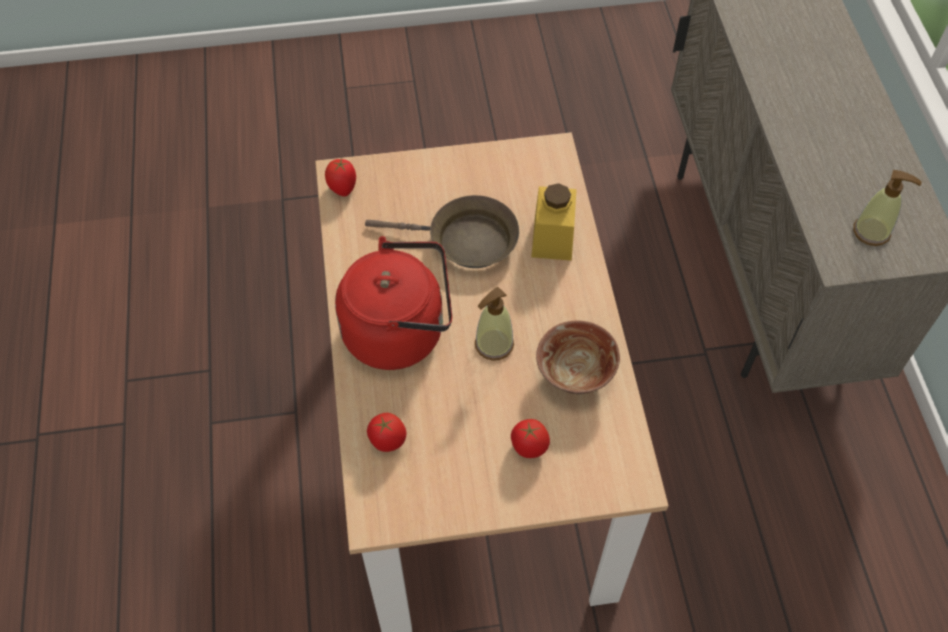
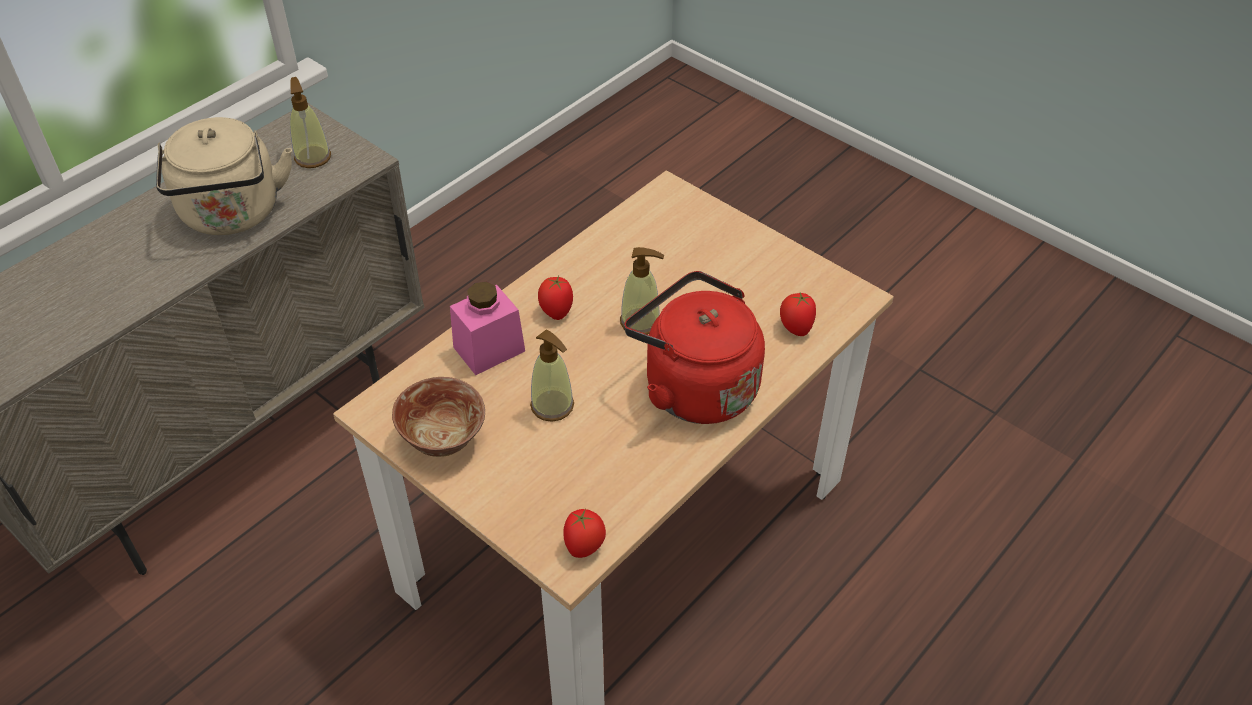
camera: 130 degrees left, 10 degrees down
(465, 241) = (552, 406): brown frying pan -> soap dispenser
(528, 448) = (705, 252): tomato -> tomato (556, 312)
(552, 238) = (489, 349): yellow jar -> pink jar
(575, 376) = (616, 261): bowl -> bowl (443, 440)
(823, 151) = (232, 215): none -> beige kettle

